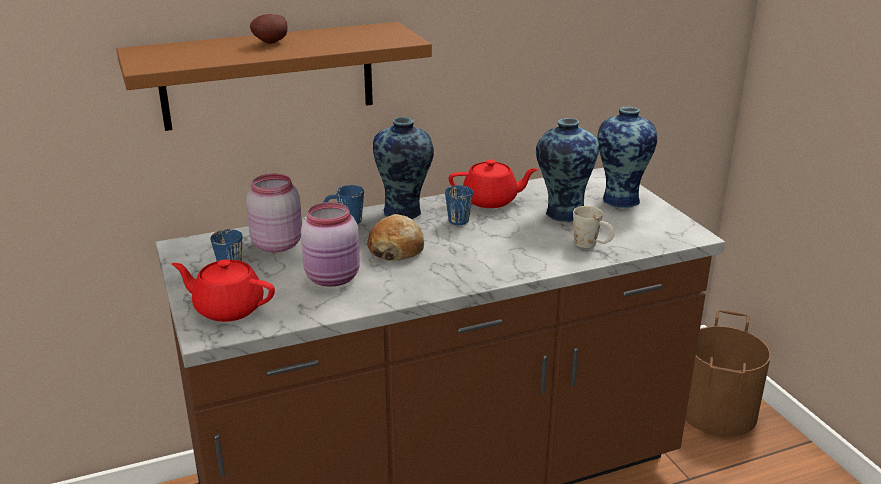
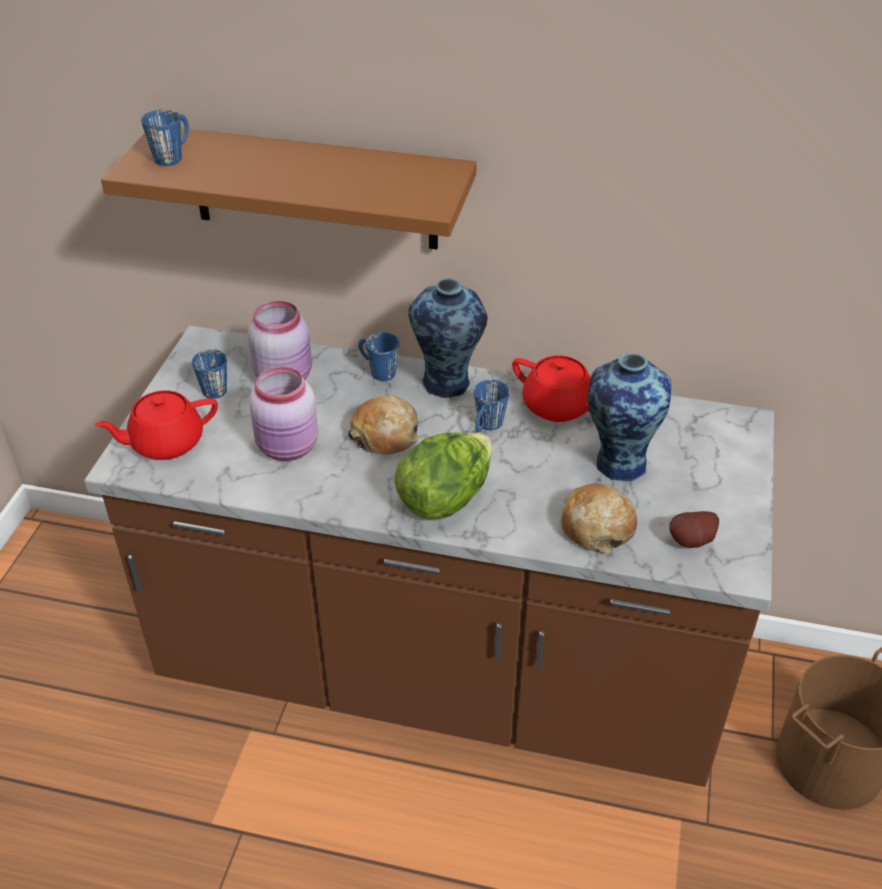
camera: 35 degrees right, 15 degrees up
(167, 55) = (173, 155): none -> blue mug
(228, 308) = (165, 442): red teapot -> red teapot turned 75 degrees counterclockwise
(272, 43) = (292, 164): potato -> potato (693, 542)
(481, 264) = (445, 498): none -> lettuce
(592, 245) = (596, 527): white mug -> bread
(620, 199) = (716, 471): vase -> none

